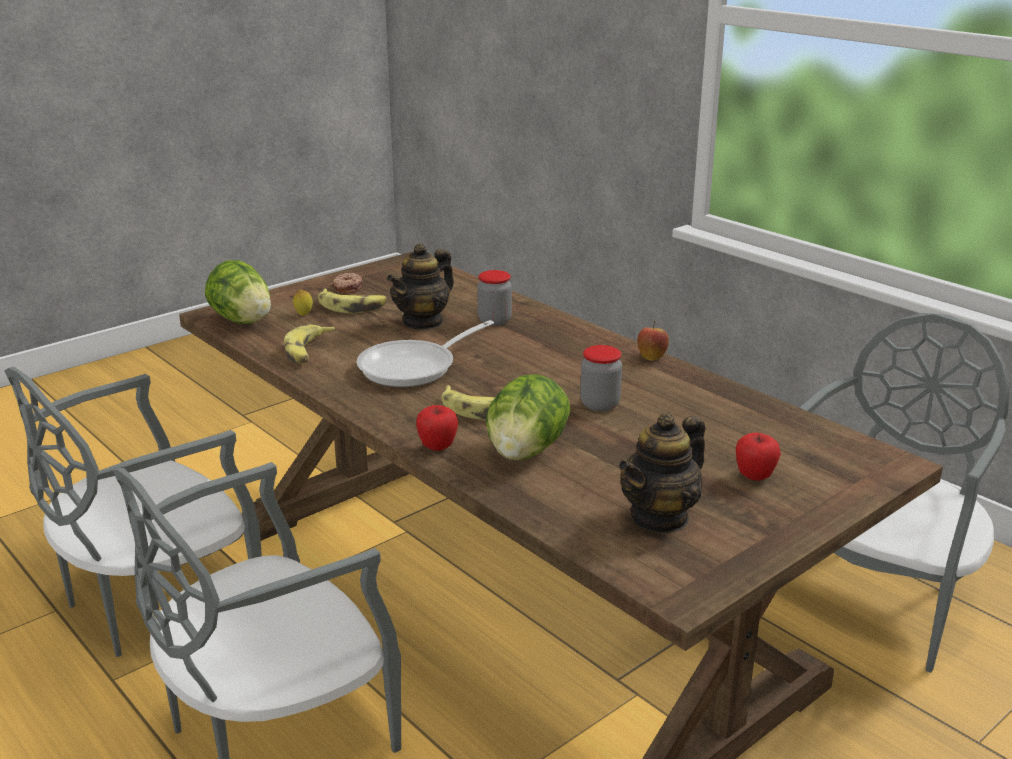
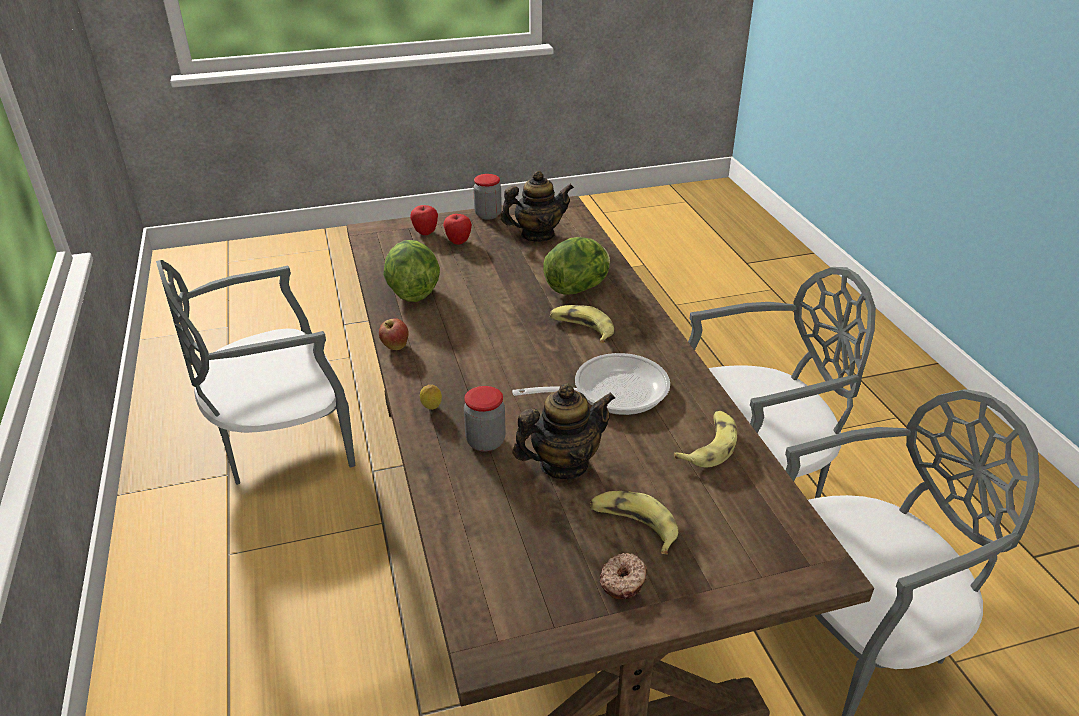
camera: 155 degrees left, 10 degrees up
(242, 320) = (782, 536): lettuce -> lettuce (412, 292)
(304, 314) = (700, 525): lemon -> lemon (431, 409)
(437, 447) = (636, 306): apple -> apple (425, 232)
(600, 404) = (491, 311): jar -> jar (488, 215)

